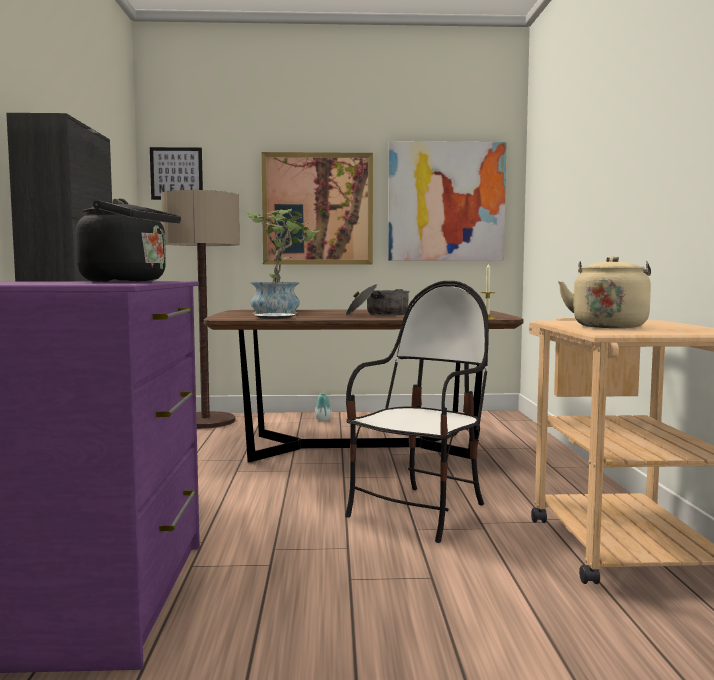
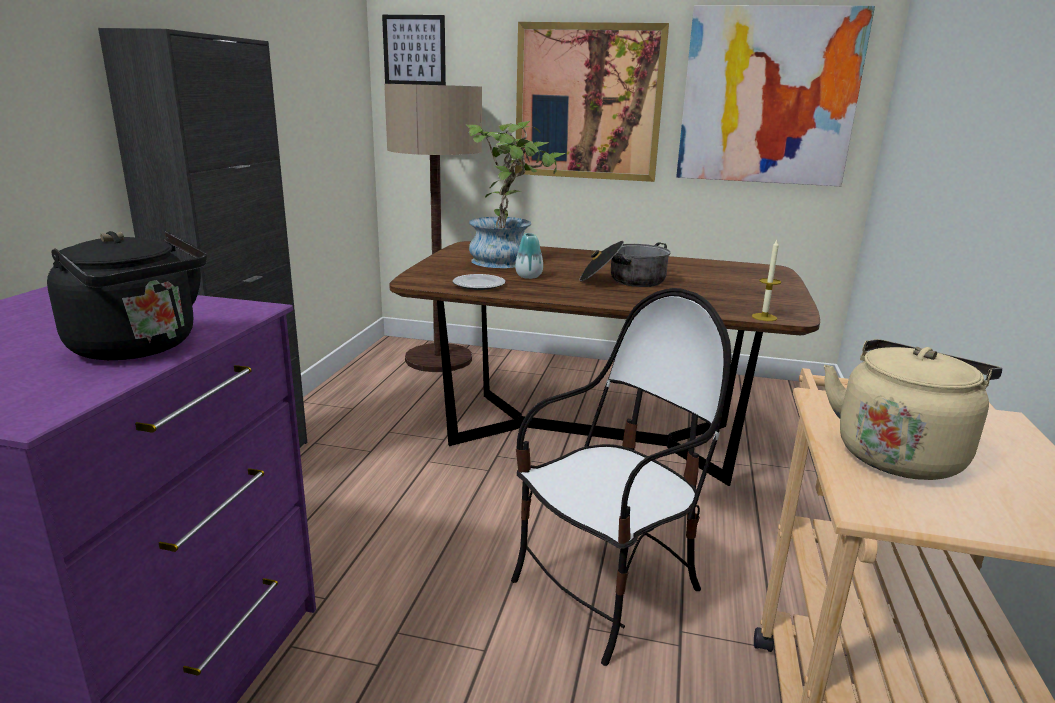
camera: 15 degrees right, 15 degrees up
(323, 420) = (572, 373): vase -> vase (528, 276)

